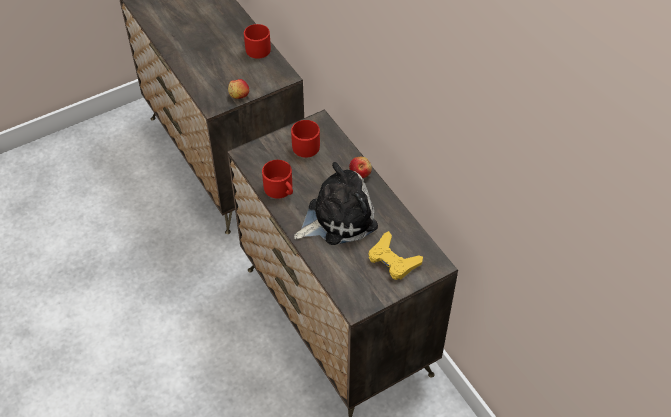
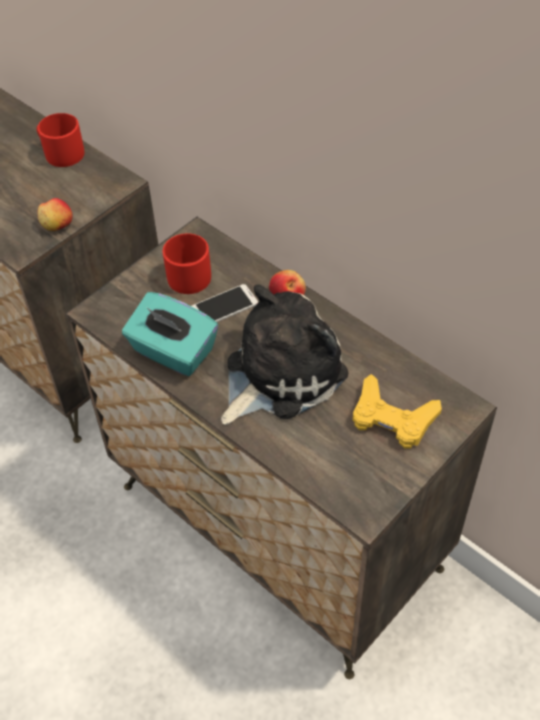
camera: 15 degrees left, 0 degrees up
(280, 189) = (173, 352): red mug -> turquoise tissue box
(320, 169) = (224, 306): none -> phone

